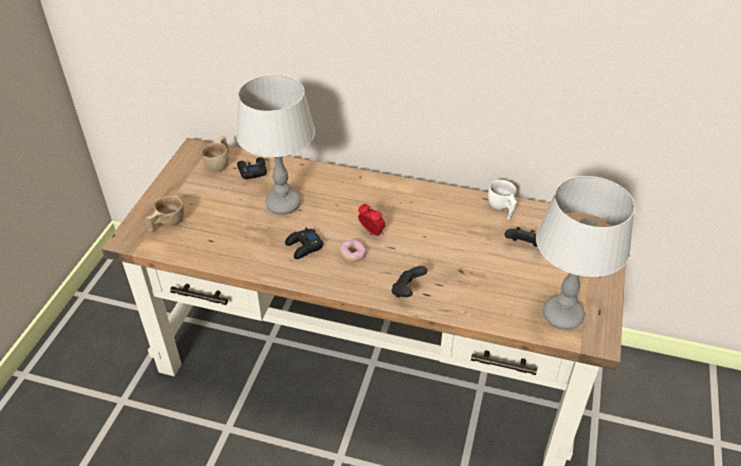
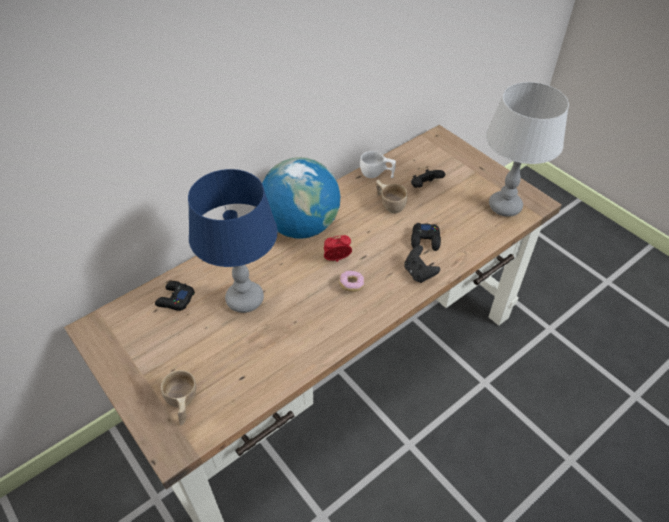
camera: 55 degrees left, 5 degrees up
(220, 163) = (136, 318): beige cup -> beige cup (389, 204)
(283, 204) = (244, 299): grey table lamp -> blue table lamp
(304, 247) = (313, 312): black game controller -> black game controller (425, 240)
(388, 195) = (301, 226): none -> globe

